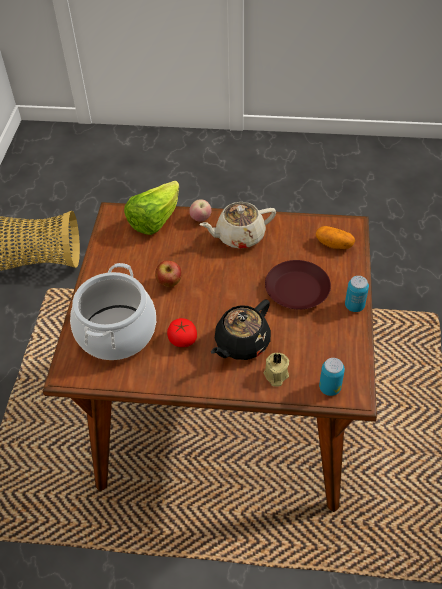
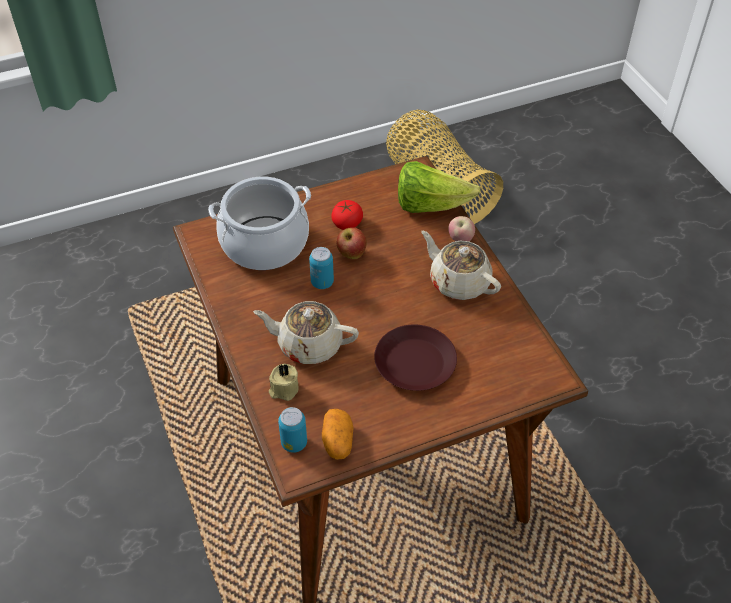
camera: 60 degrees right, 0 degrees up
(182, 339) = (285, 296): tomato -> tomato (347, 223)
(241, 343) = (308, 344): black teapot -> beige teapot
(334, 244) = (510, 372): potato -> potato (337, 441)
(354, 306) = (426, 425): can -> can (322, 282)

